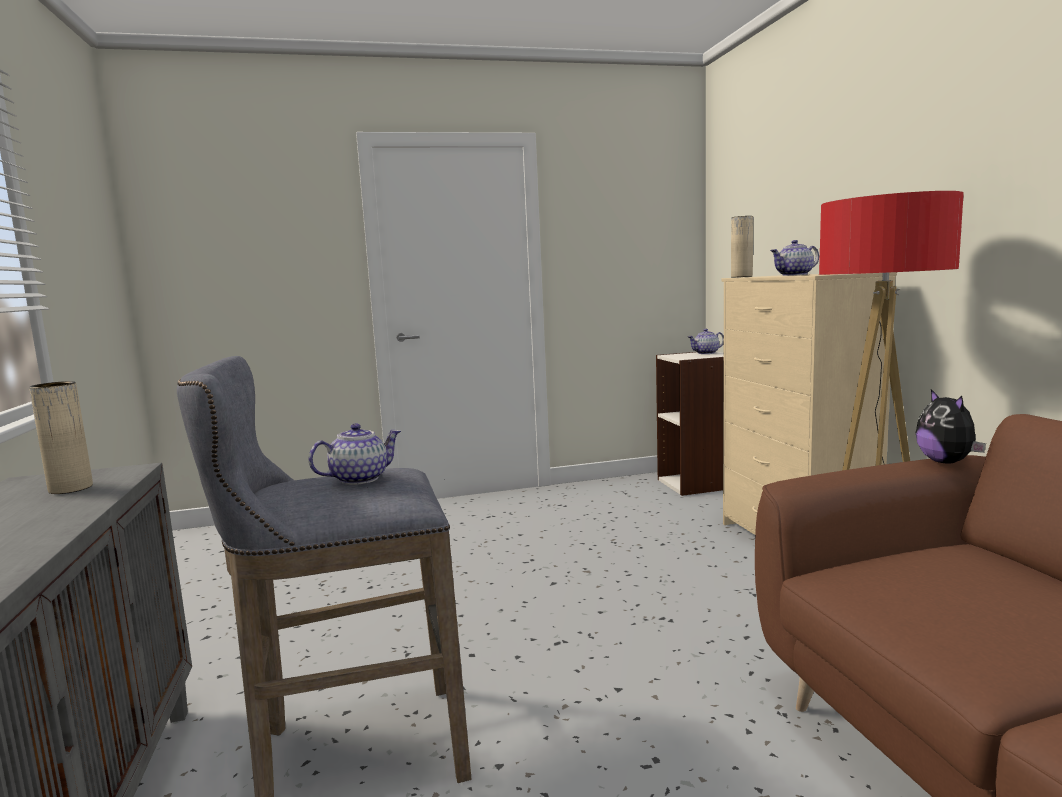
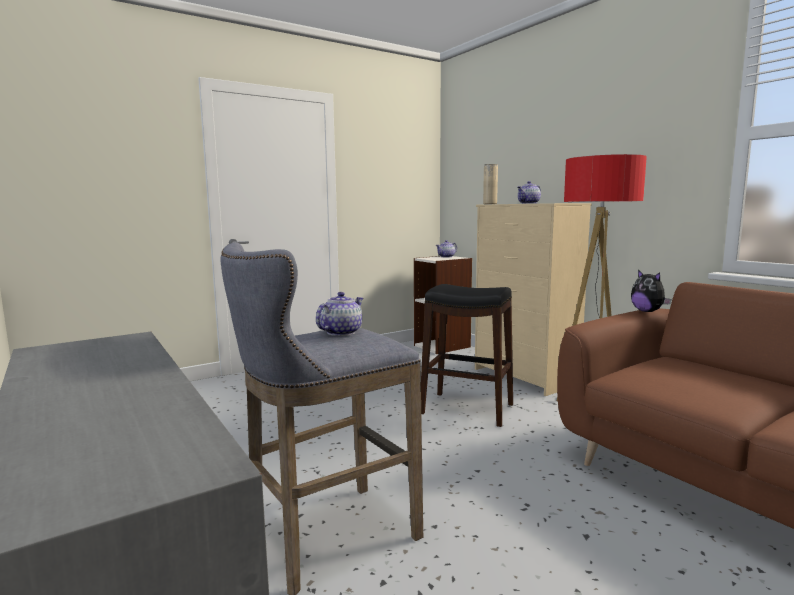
camera: 20 degrees left, 0 degrees up
(70, 488) = (104, 351): beige vase -> none
(669, 587) = (467, 409): none -> black stool

